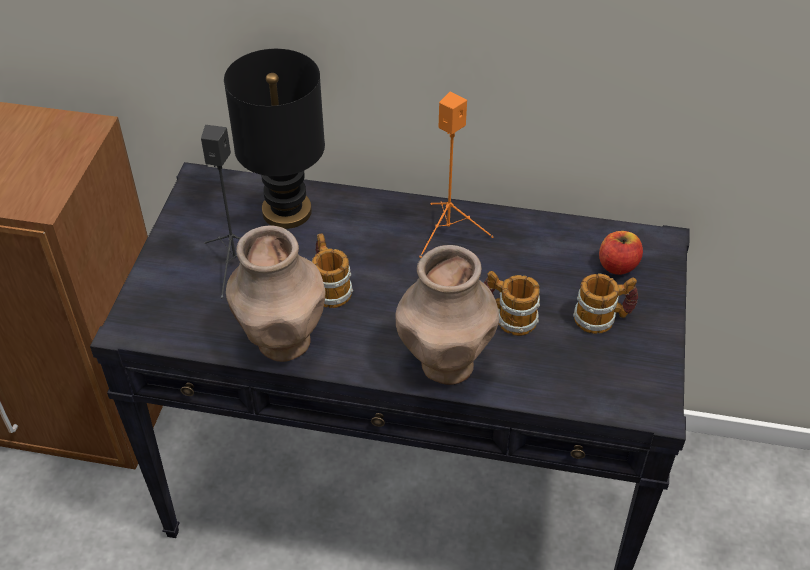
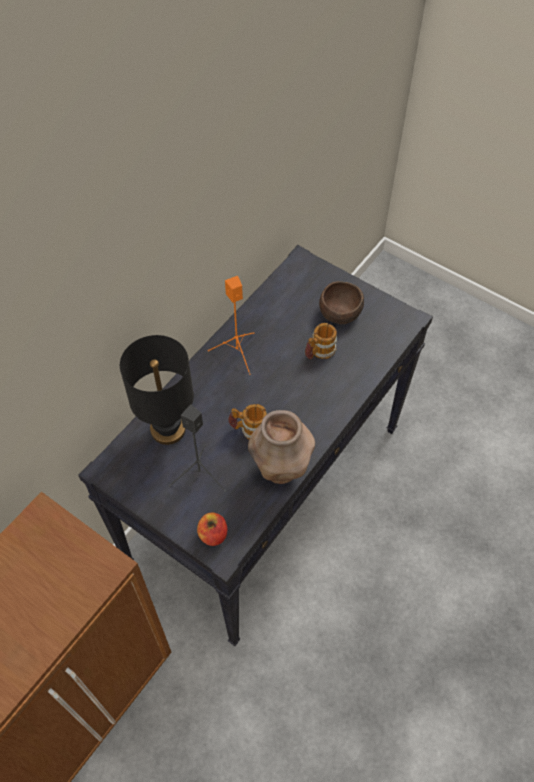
camera: 65 degrees left, 10 degrees up
(446, 363) = (337, 394): brown vase -> none
(602, 318) = (341, 311): mug -> brown bowl
(617, 265) = (307, 287): apple -> apple (213, 534)

